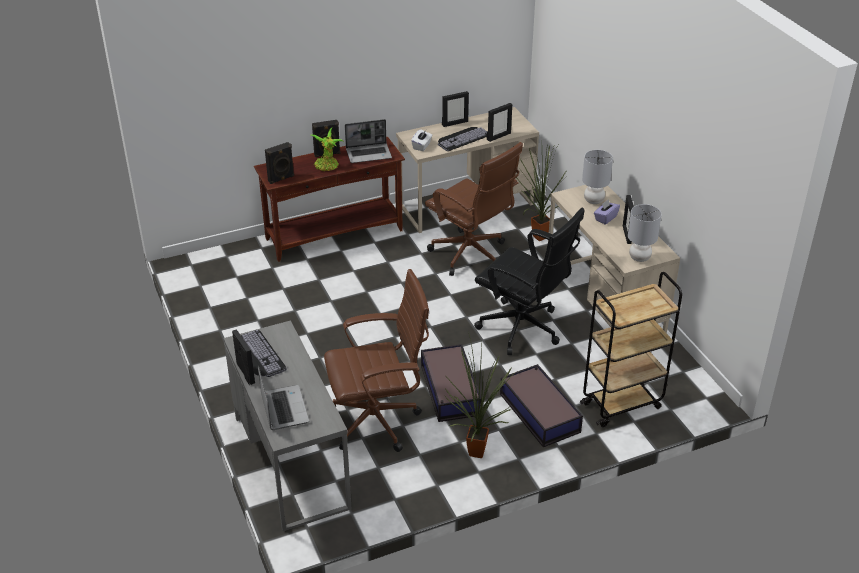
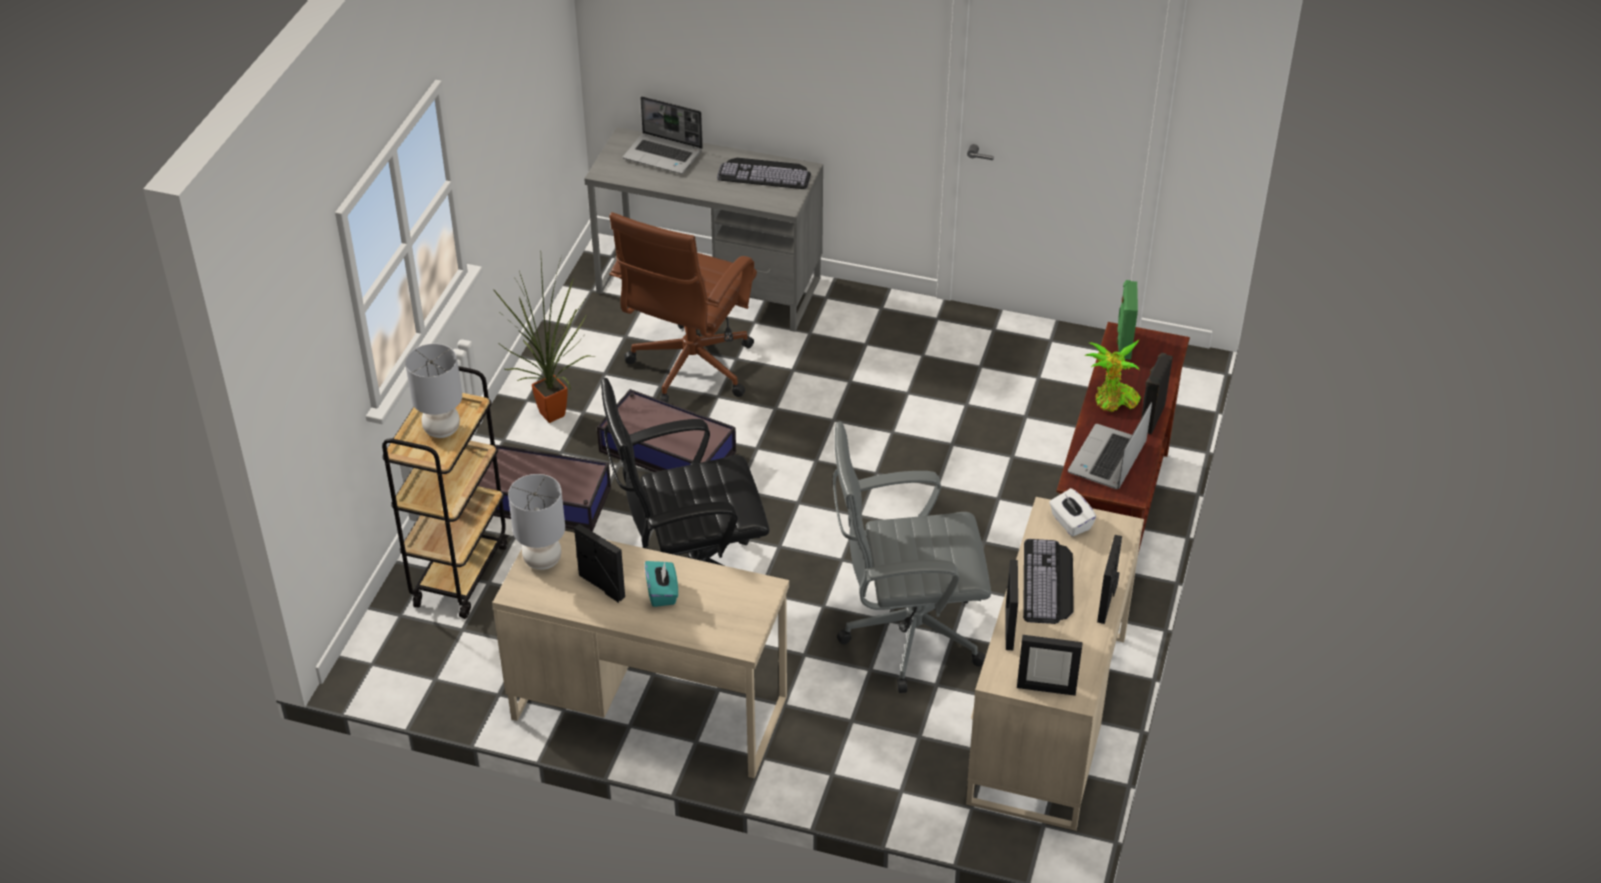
camera: 130 degrees right, 5 degrees up
(245, 373) = (747, 154): picture frame -> picture frame (1046, 687)
(281, 179) = (1123, 344): black speaker -> green speaker
(471, 256) = (905, 636): brown office chair -> grey office chair
(537, 238) = (870, 743): potted plant -> none
(594, 201) = (715, 611): grey table lamp -> grey table lamp (441, 430)
(605, 218) = (662, 593): purple tissue box -> turquoise tissue box

